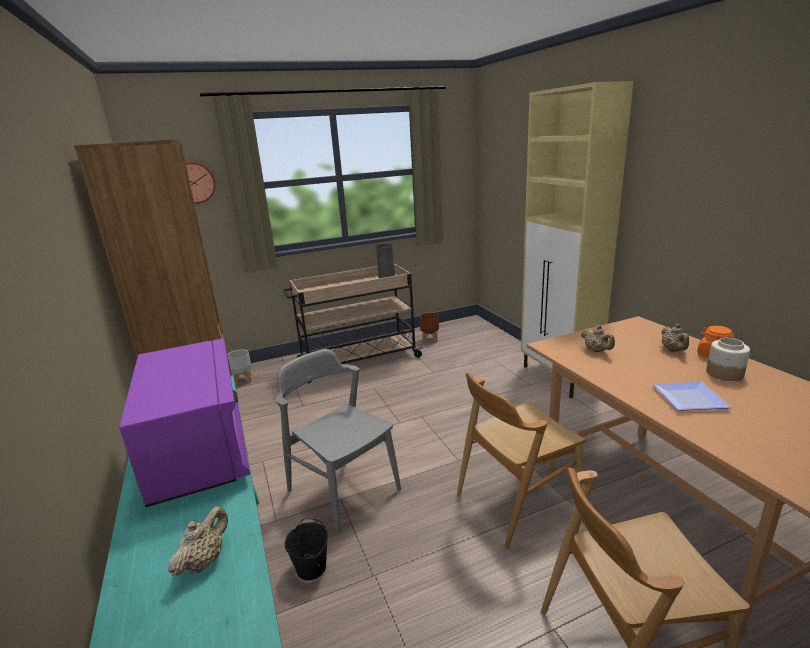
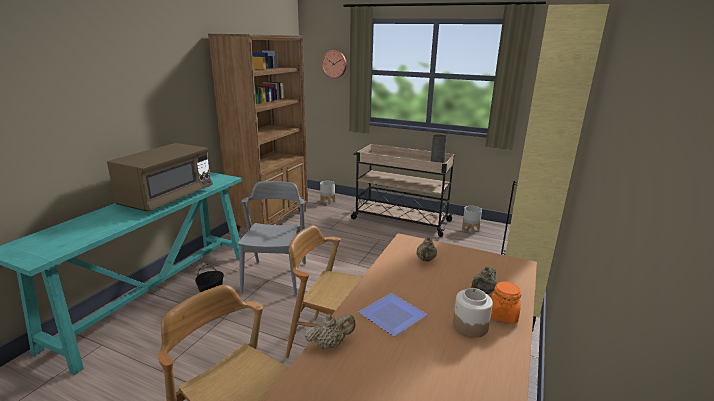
camera: 45 degrees right, 0 degrees up
(199, 451) = (167, 198): purple microwave -> brown microwave
(204, 561) = (94, 228): beige teapot -> beige teapot (330, 344)
(430, 339) = (470, 230): brown planter -> grey planter

